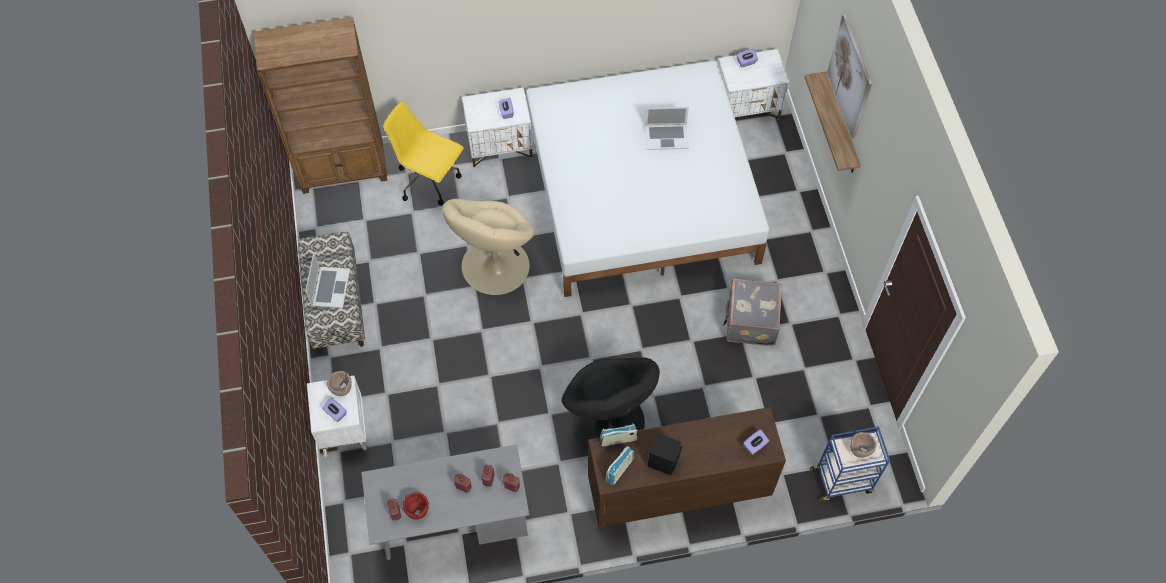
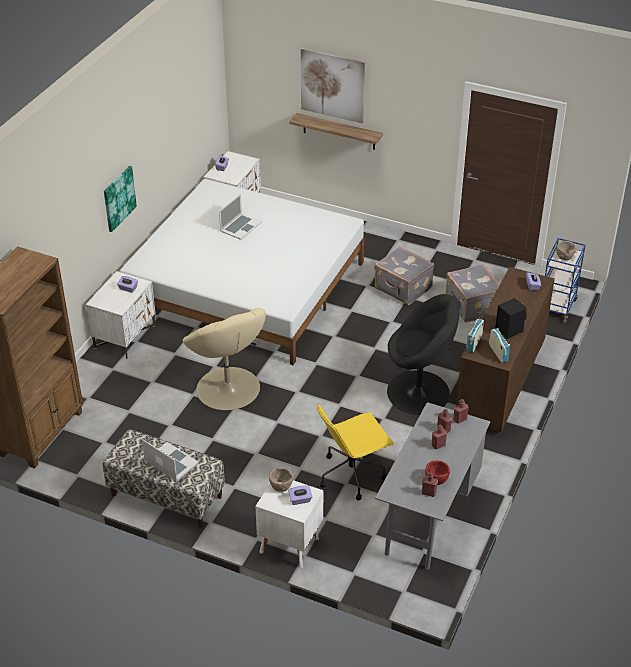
camera: 55 degrees left, 20 degrees down
(429, 181) = (111, 388): yellow office chair -> yellow office chair (352, 474)
(547, 29) = (118, 198): none -> picture
(775, 398) = (471, 306): none -> grey suitcase

